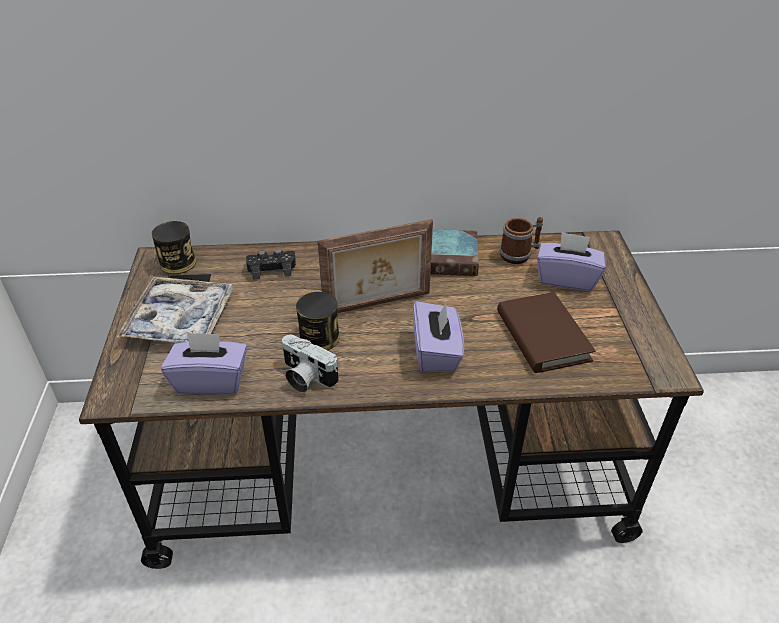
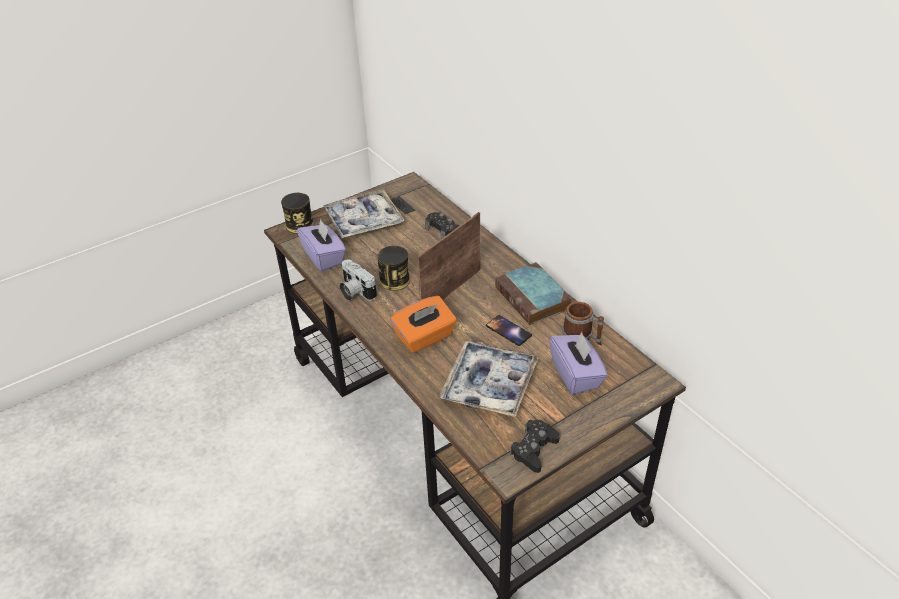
camera: 60 degrees right, 0 degrees up
(178, 263) = (412, 192): can -> can (299, 225)
(305, 377) = (355, 291): camera -> camera turned 45 degrees counterclockwise
(378, 305) = (450, 291): picture frame -> picture frame turned 90 degrees clockwise
(436, 352) = (425, 337): purple tissue box -> orange tissue box
(474, 292) = (508, 331): none -> phone
(542, 336) = (489, 385): brown book -> tray
(647, 344) = (534, 449): none -> black game controller

